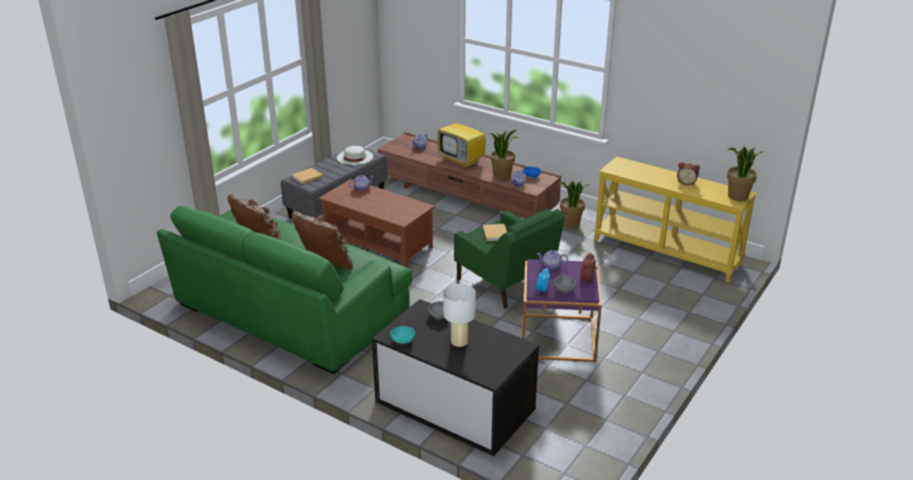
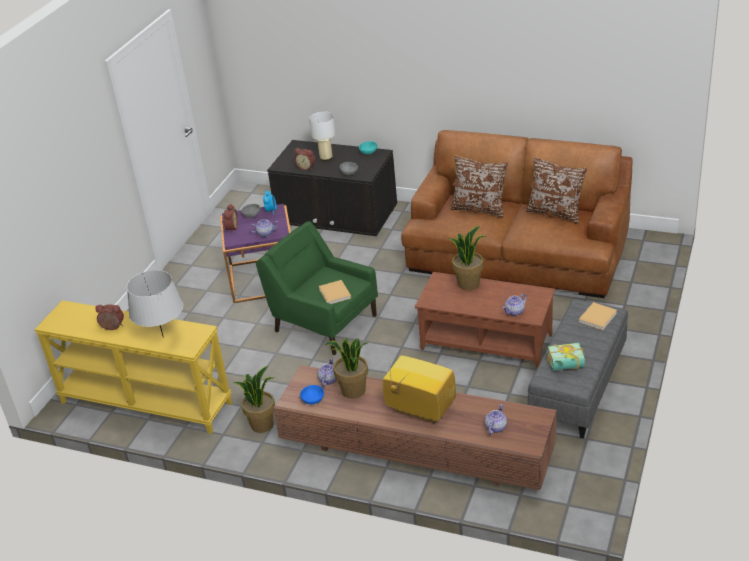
camera: 170 degrees right, 5 degrees up
(290, 310) = (517, 251): green sofa -> brown sofa
(354, 157) = (566, 366): white hat -> book
(488, 336) = (306, 167): none -> alarm clock
(642, 170) = (163, 337): none -> grey table lamp
(738, 196) = (59, 317): potted plant -> potted plant (468, 284)

